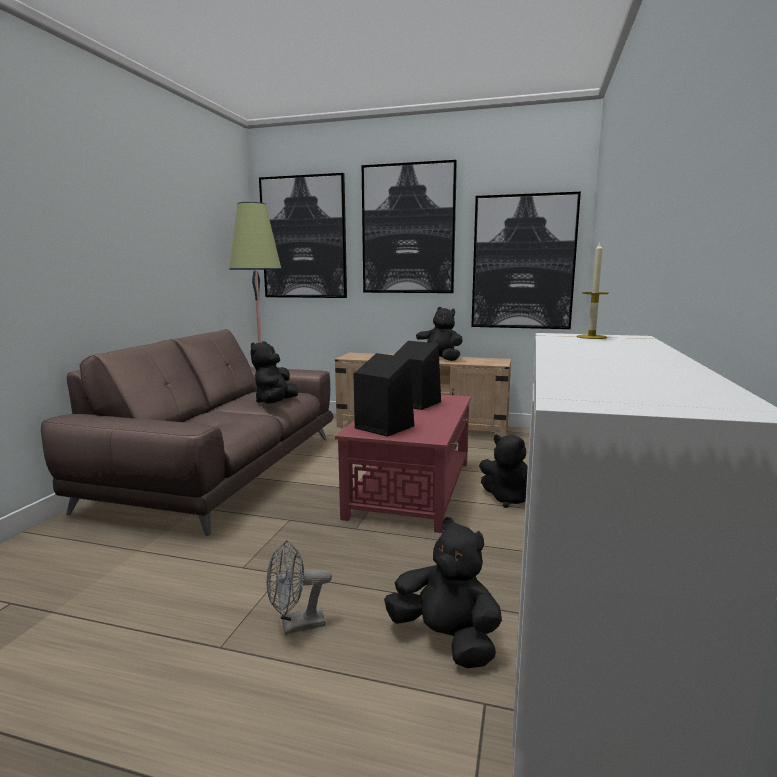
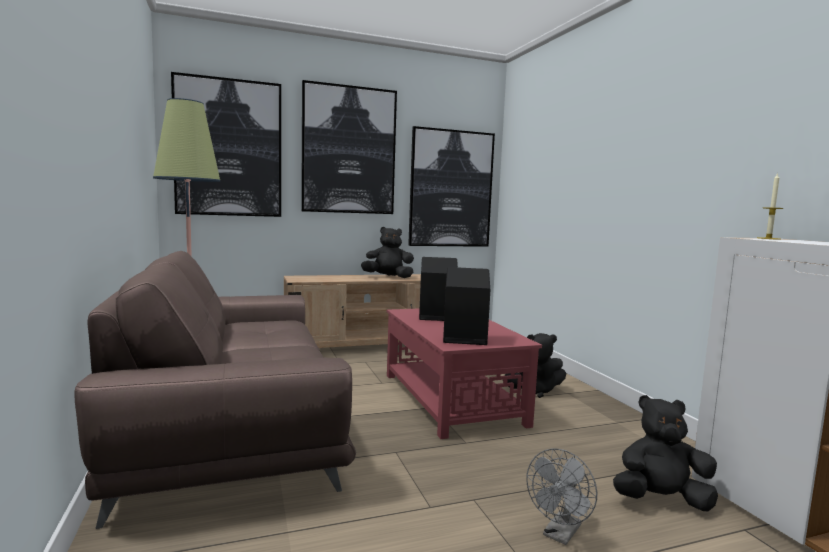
camera: 35 degrees left, 5 degrees down
(275, 403) = (289, 333): black plush toy -> none

